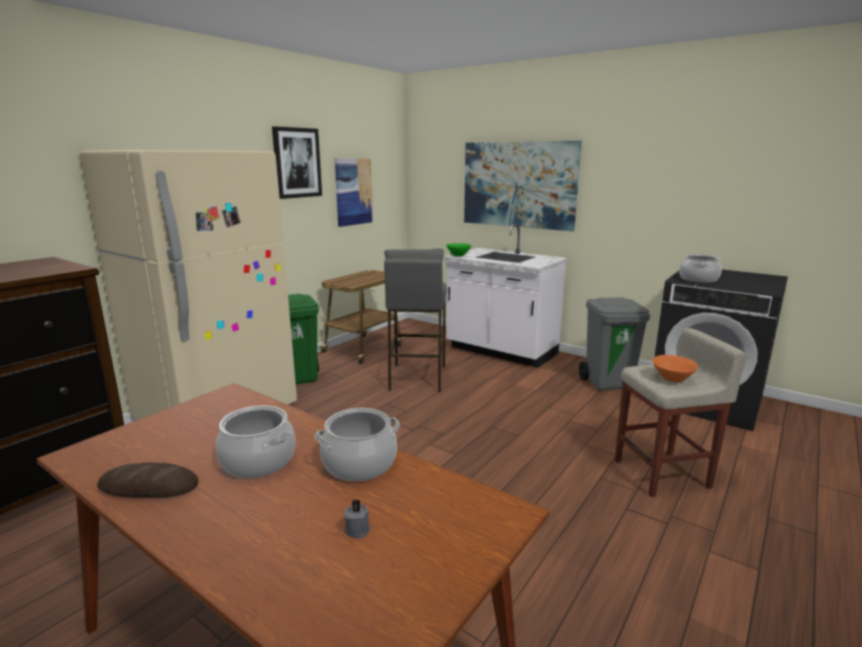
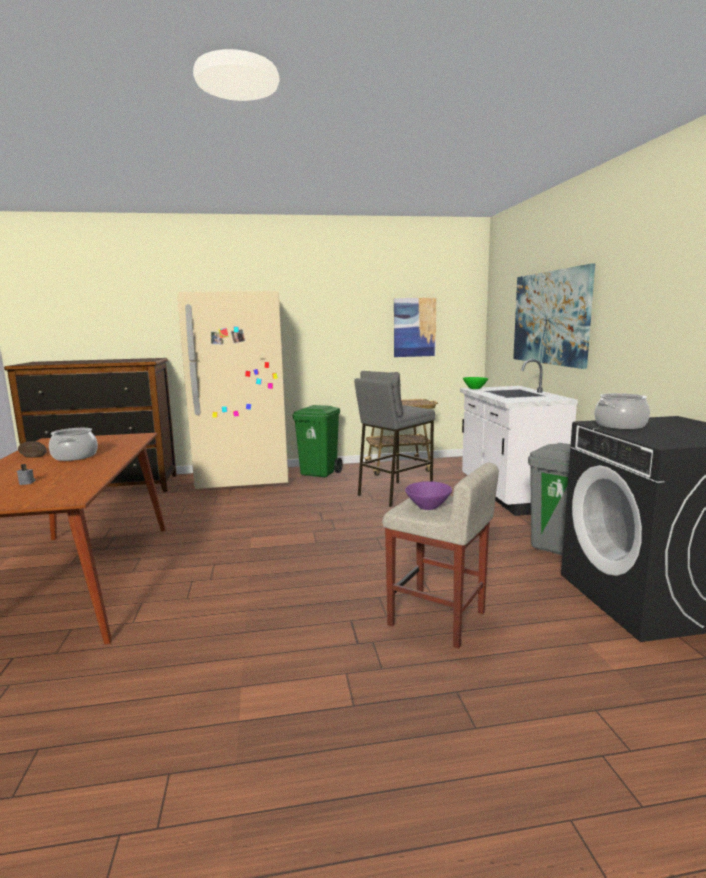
camera: 45 degrees right, 5 degrees down
(297, 163) = (353, 302): picture -> none
(359, 463) = (93, 467): cooking pot -> none
(672, 379) = (427, 507): orange bowl -> purple bowl

